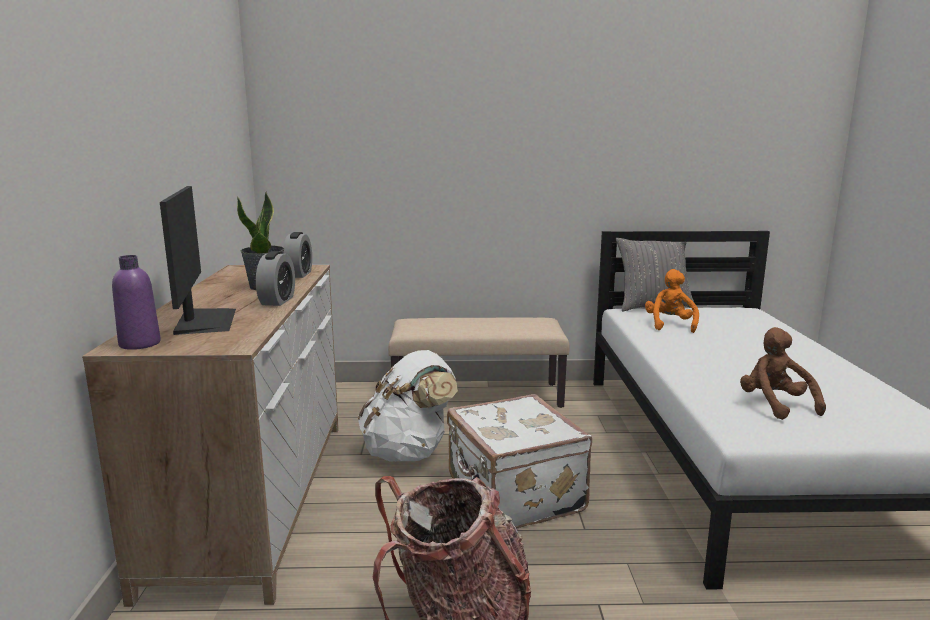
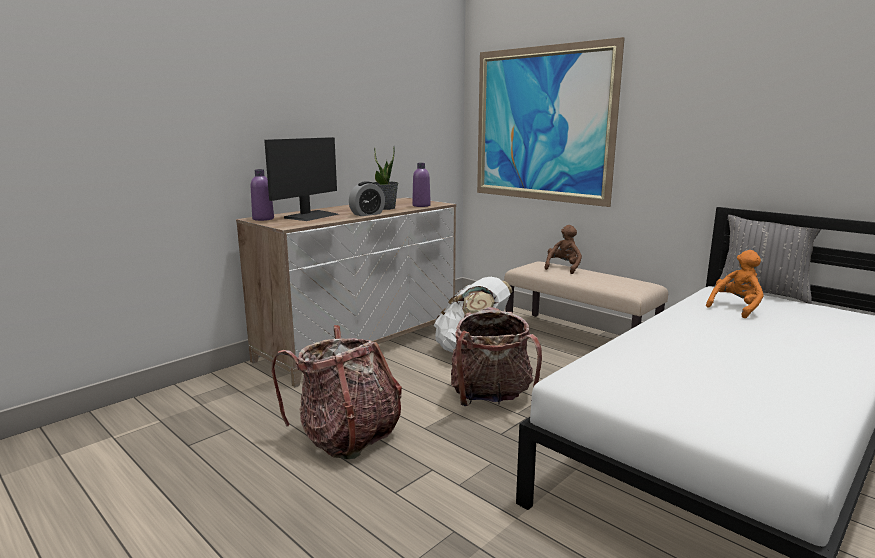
camera: 45 degrees right, 0 degrees up
(299, 274) = (421, 205): alarm clock -> purple bottle
(382, 151) = (541, 125): none -> picture
(513, 495) = (491, 397): white suitcase -> backpack
(775, 405) = (663, 378): brown plush toy -> brown plush toy (563, 268)

